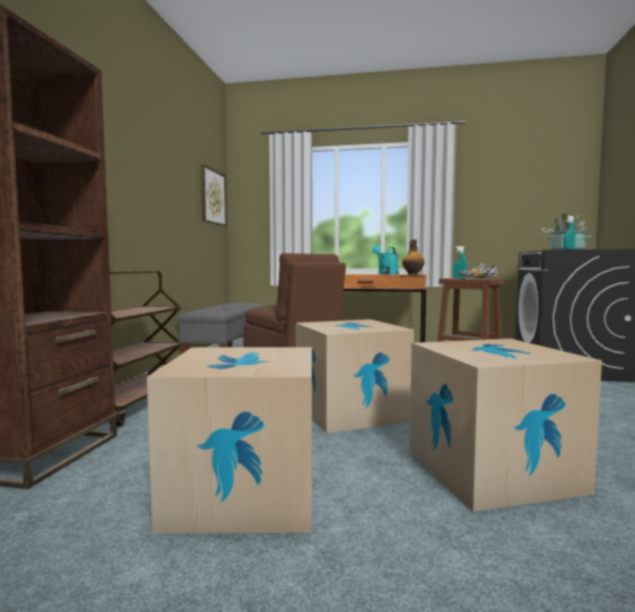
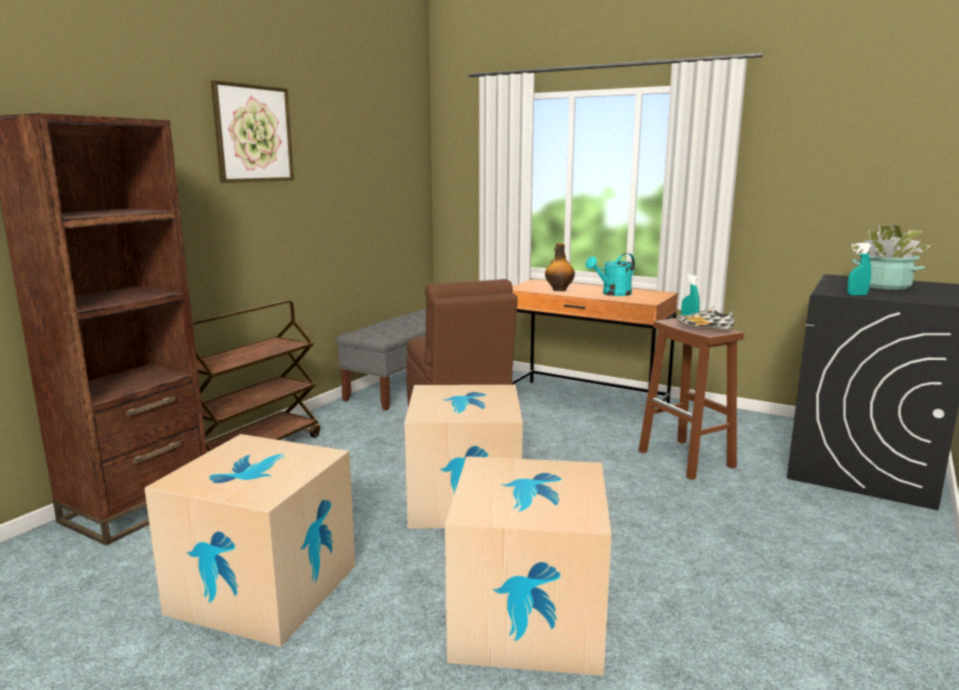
camera: 20 degrees right, 10 degrees up
(213, 197) = (402, 171): picture -> picture (253, 134)
(412, 274) = (644, 299): bottle -> bottle (559, 290)

